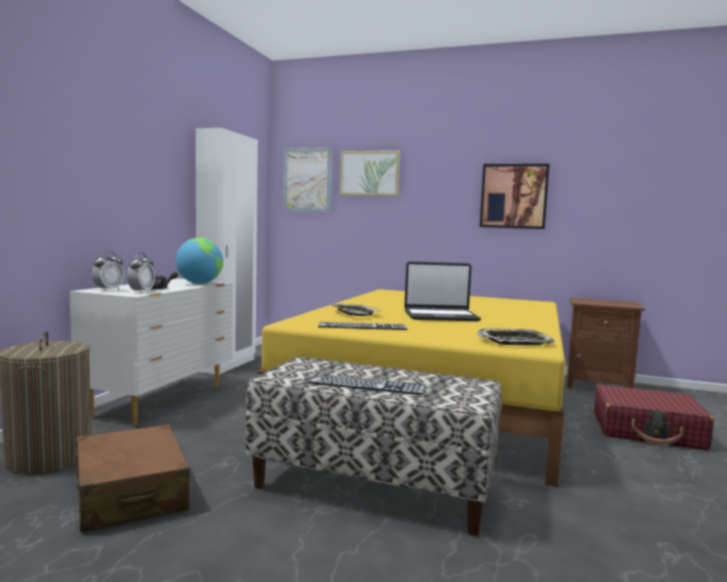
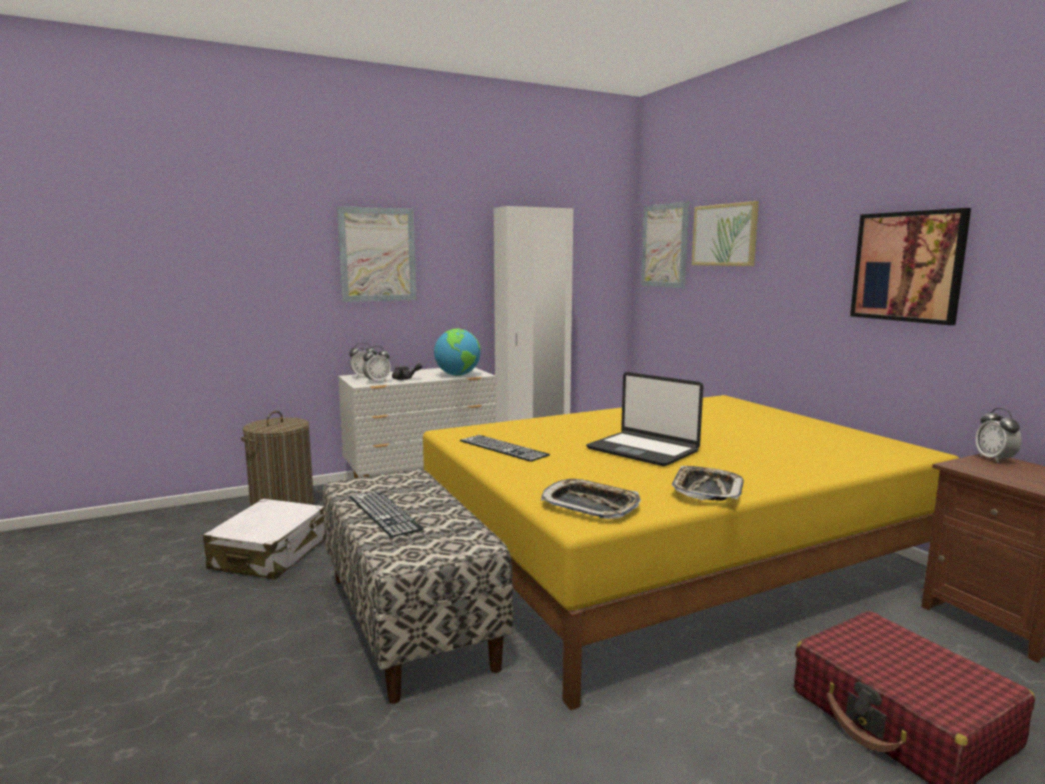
camera: 45 degrees right, 5 degrees up
(104, 157) = (377, 254): none -> picture
(131, 494) = (270, 554): brown suitcase -> white suitcase
(354, 313) = (554, 429): tray -> tray (706, 490)
(581, 299) = (994, 459): none -> alarm clock

